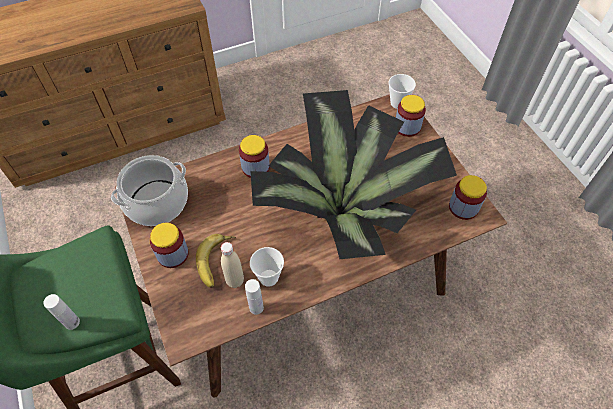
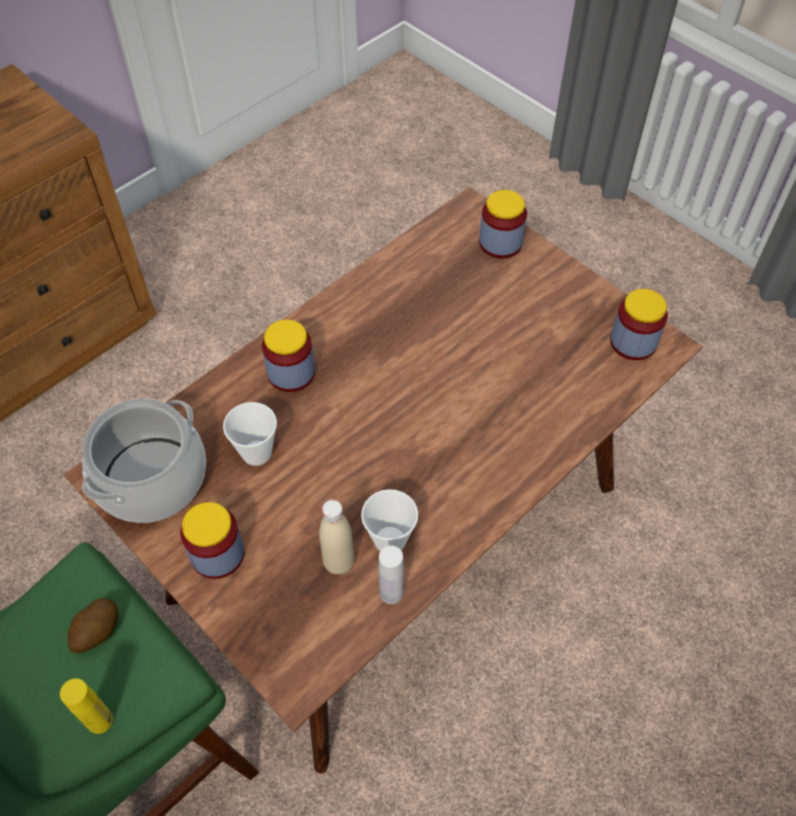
camera: 20 degrees left, 0 degrees up
(72, 322) = (100, 720): white bottle -> yellow bottle
(91, 275) = (97, 632): none -> potato
(218, 261) = (297, 541): banana -> none
(346, 207) = (461, 394): potted plant -> none
(398, 103) = (471, 210): cup -> cup (256, 453)

